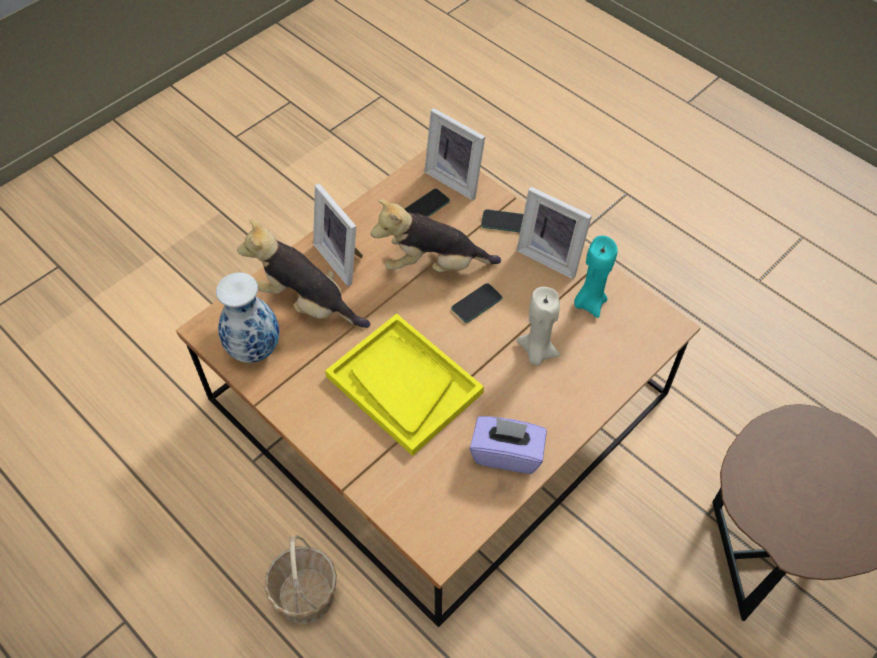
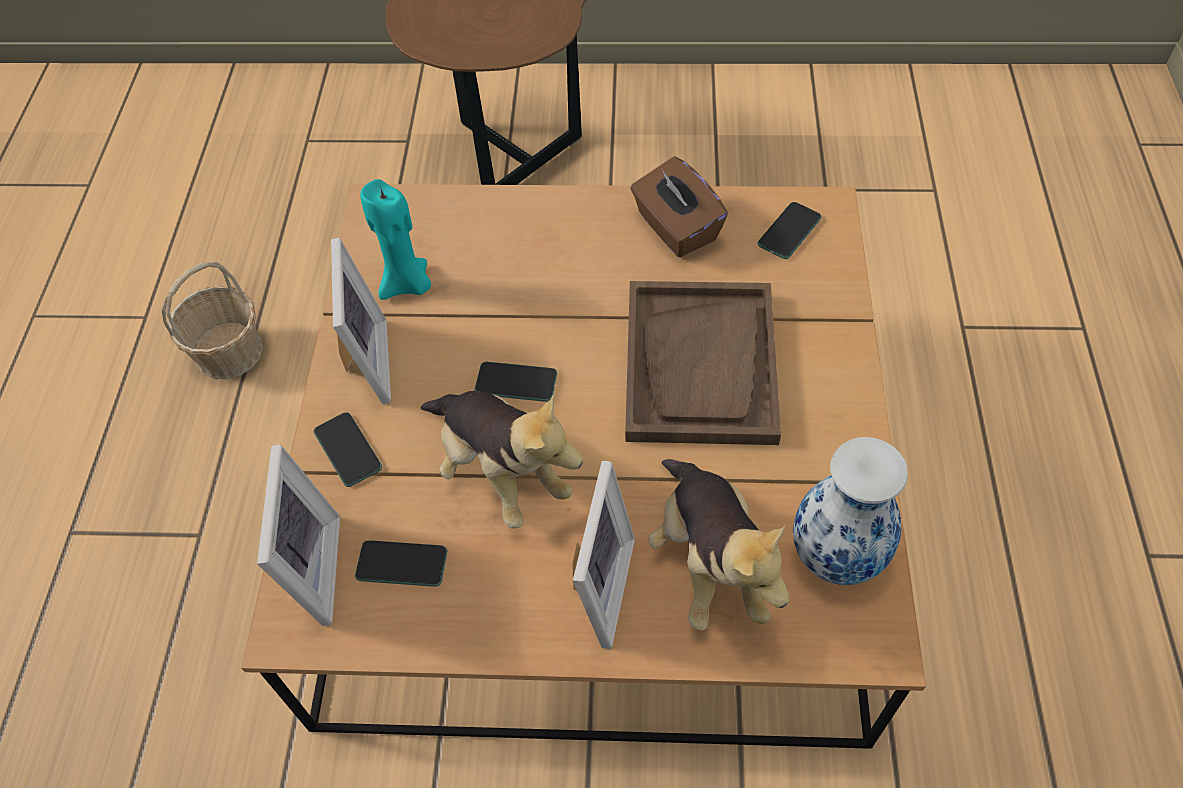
camera: 130 degrees left, 0 degrees up
(305, 596) = (928, 426): basket -> basket (229, 351)
(403, 384) = (700, 365): yellow tray -> brown tray
(444, 510) = (789, 231): none -> phone
(507, 453) = (676, 228): purple tissue box -> brown tissue box
(537, 352) = (527, 284): beige candle -> none

